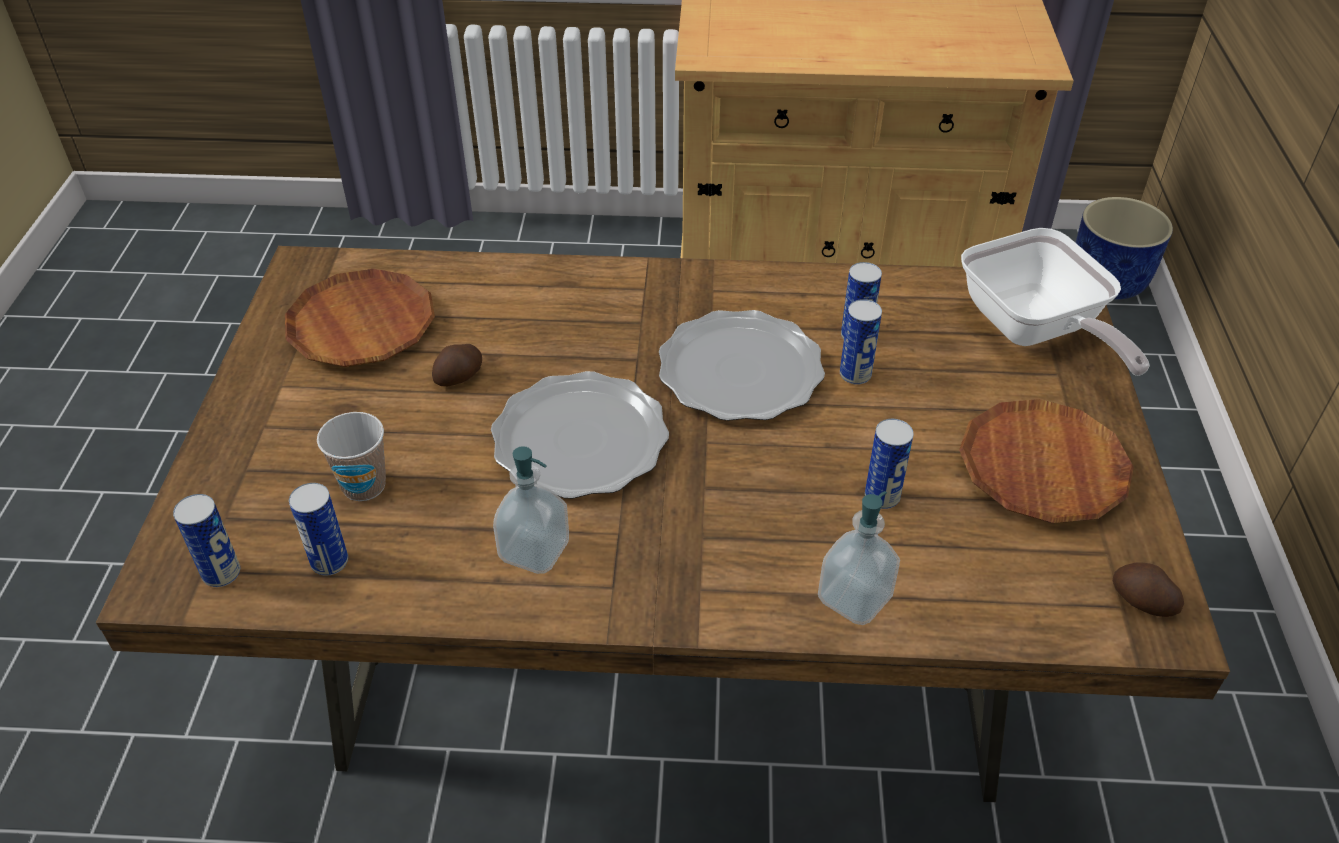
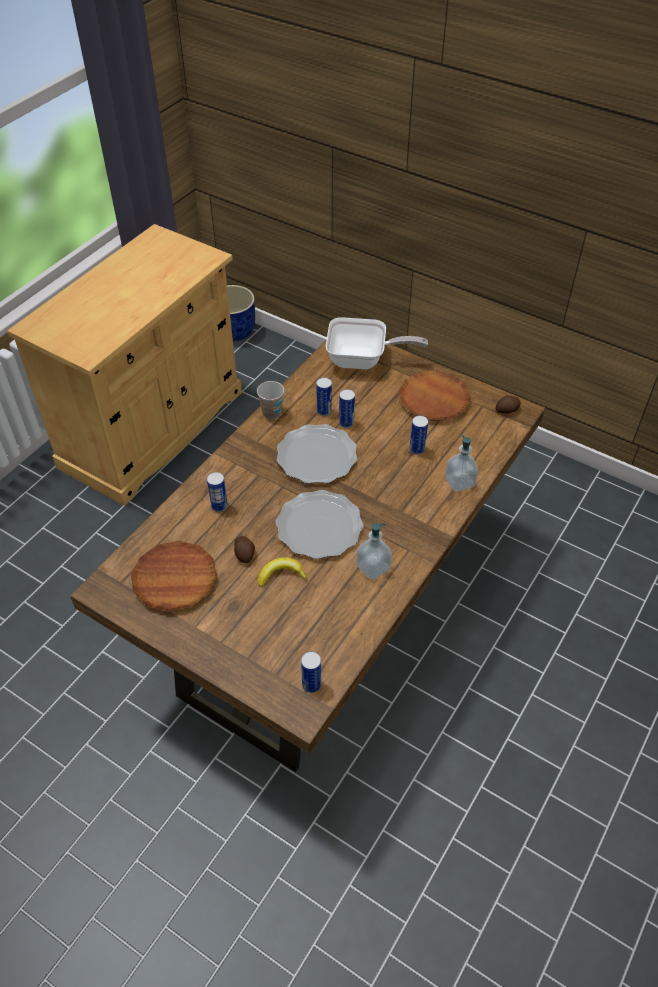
camera: 60 degrees left, 5 degrees up
(329, 562) = (332, 641): can -> can (219, 506)
(364, 486) = (292, 614): cup -> cup (272, 413)
(441, 437) = (281, 575): none -> banana

